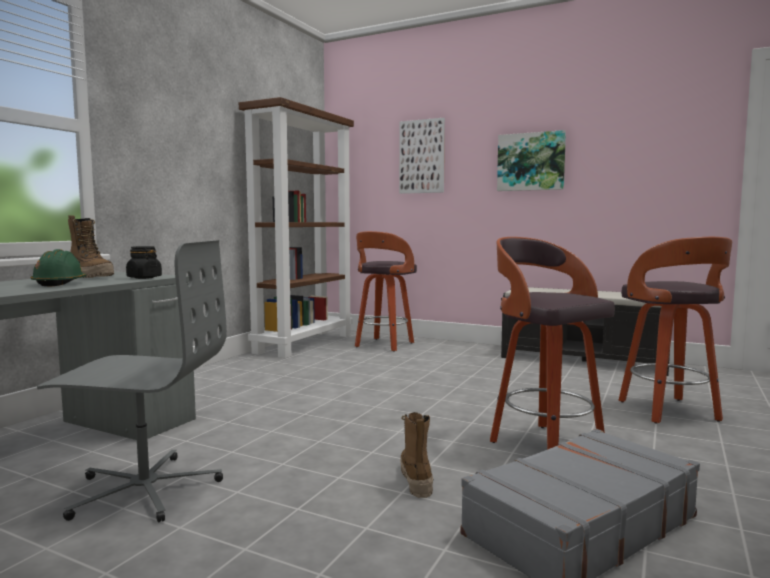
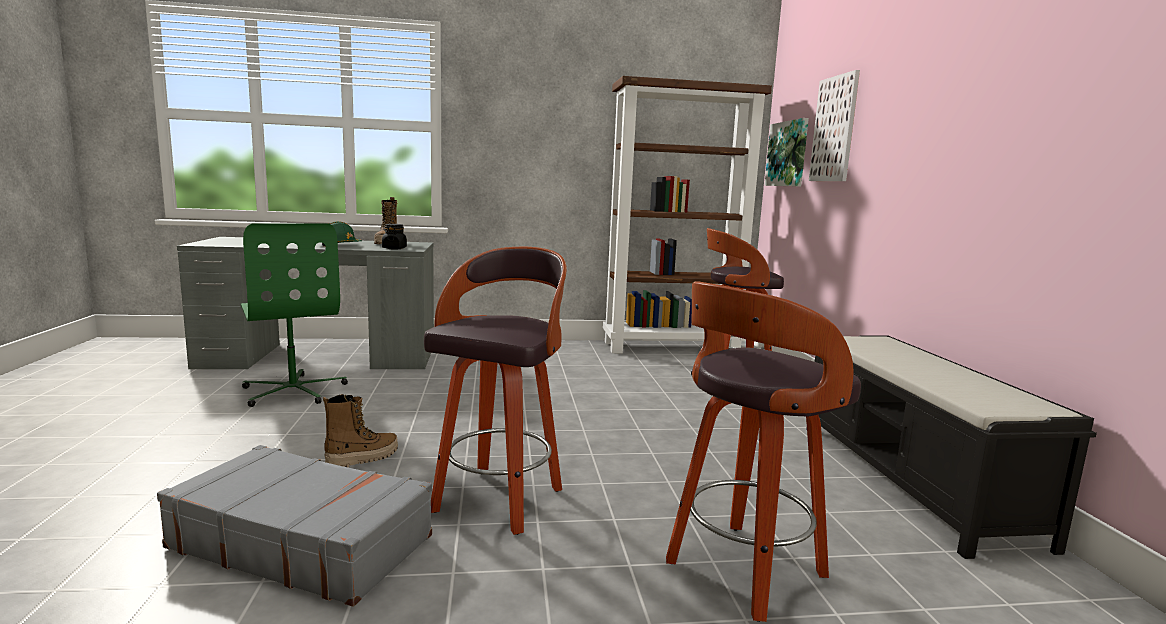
camera: 55 degrees right, 5 degrees up
(144, 489) = (294, 391): grey office chair -> green office chair
(531, 162) = (936, 133): picture -> picture (788, 154)

